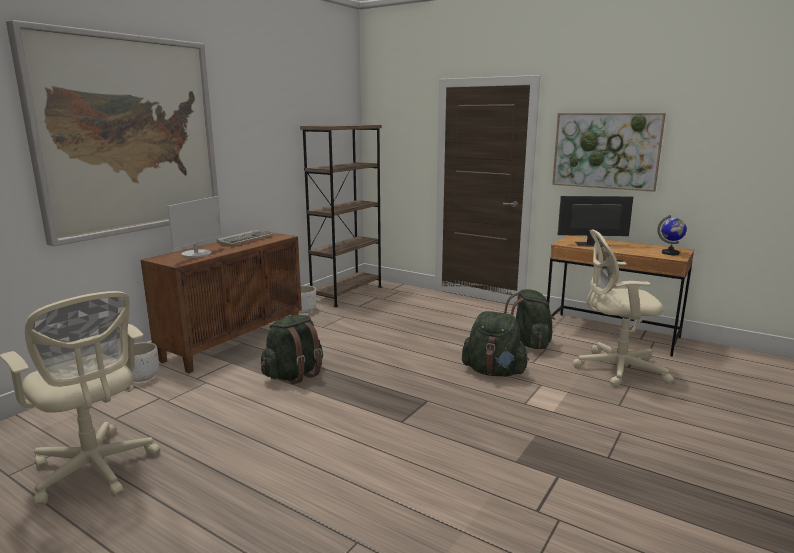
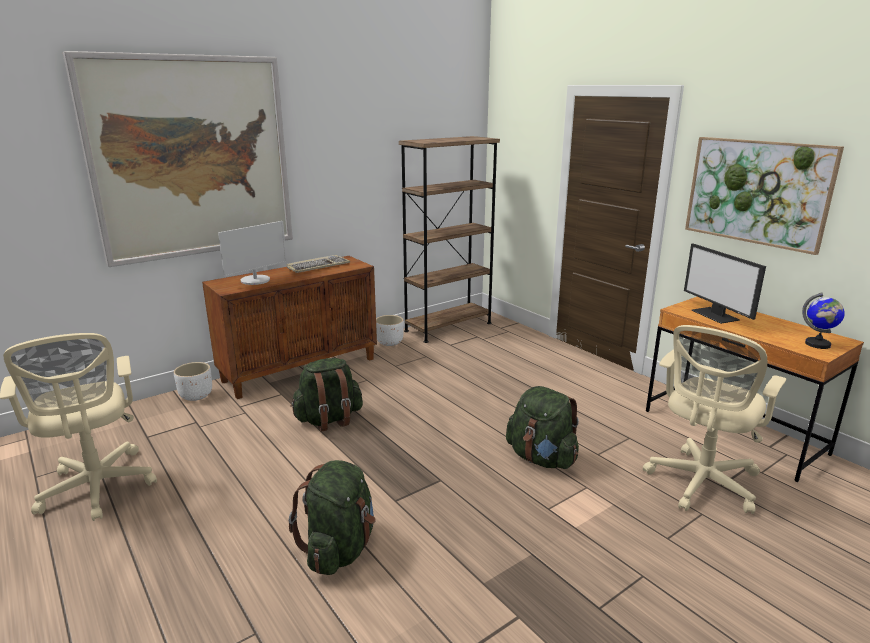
camera: 20 degrees right, 5 degrees up
(529, 343) = (612, 427): green backpack -> green backpack (340, 549)
(591, 244) = (716, 315): monitor -> monitor turned 135 degrees counterclockwise
(615, 369) = (700, 484): beige office chair -> beige office chair turned 75 degrees counterclockwise

